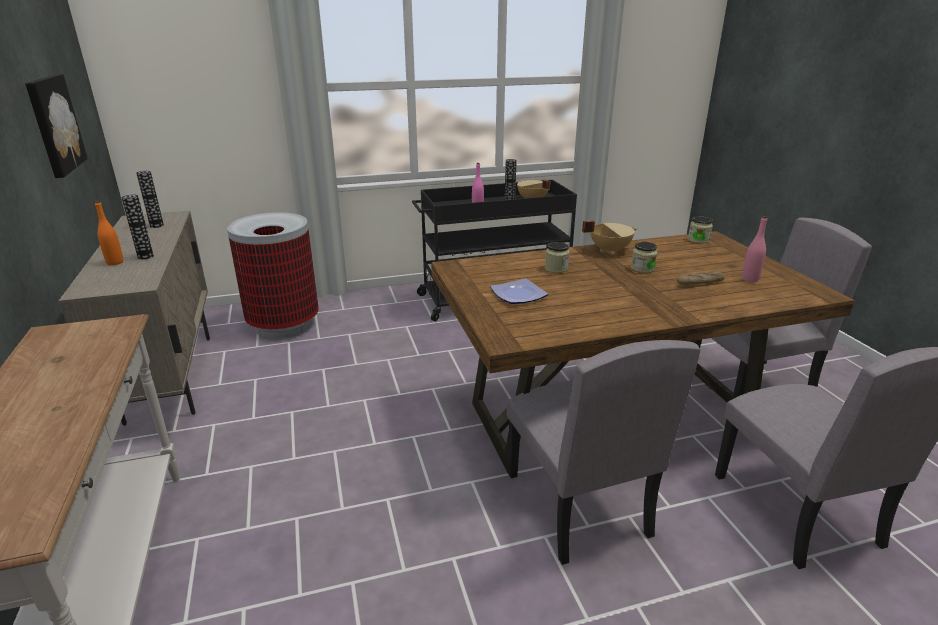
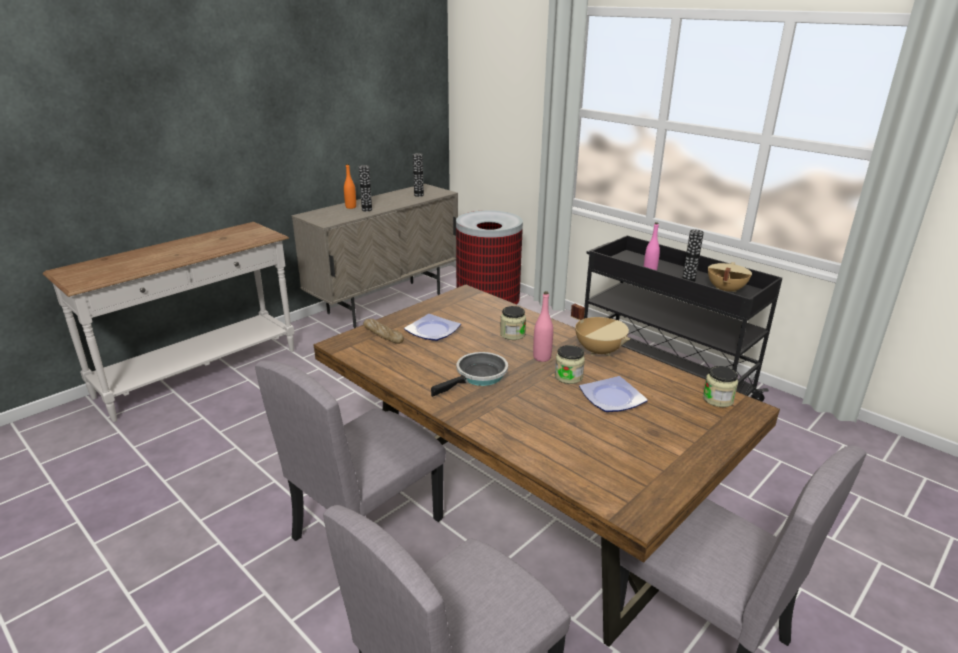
camera: 60 degrees right, 0 degrees up
(53, 124) = (364, 110): picture -> none
(621, 296) = (478, 377): none -> frying pan
(681, 264) = (612, 397): none -> plate
(699, 283) = (567, 416): bread -> bread (383, 335)
(750, 279) = (620, 449): pink bottle -> pink bottle (542, 358)

